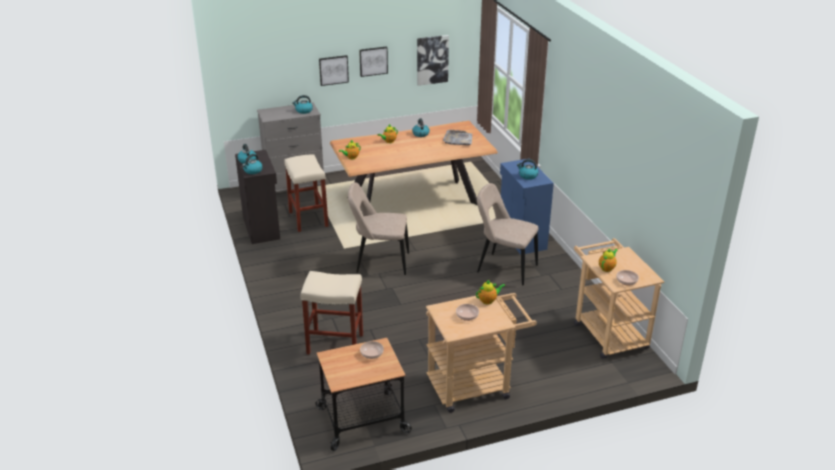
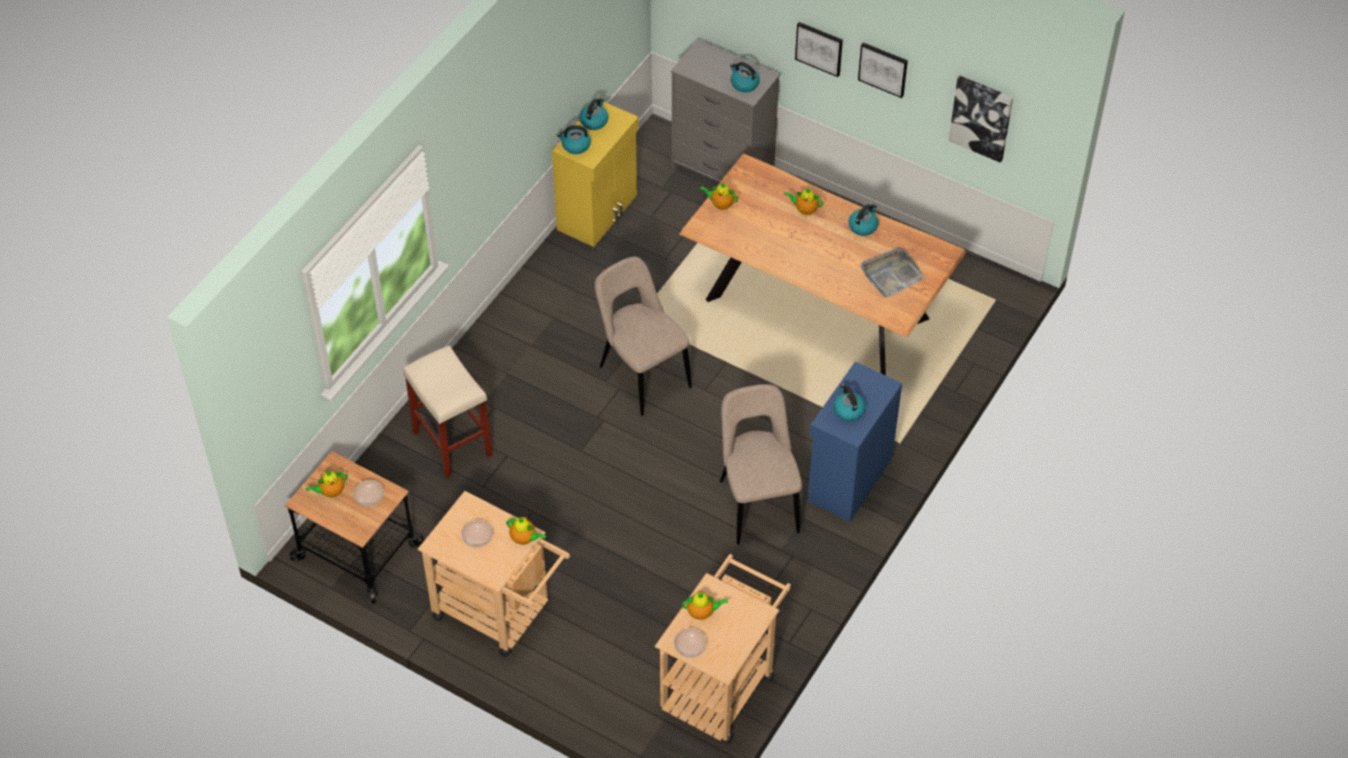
camera: 50 degrees right, 20 degrees up
(262, 228) = (598, 212): black cabinet -> yellow cabinet
(308, 219) = (663, 238): beige stool -> none
(347, 367) = (330, 492): none -> teapot

